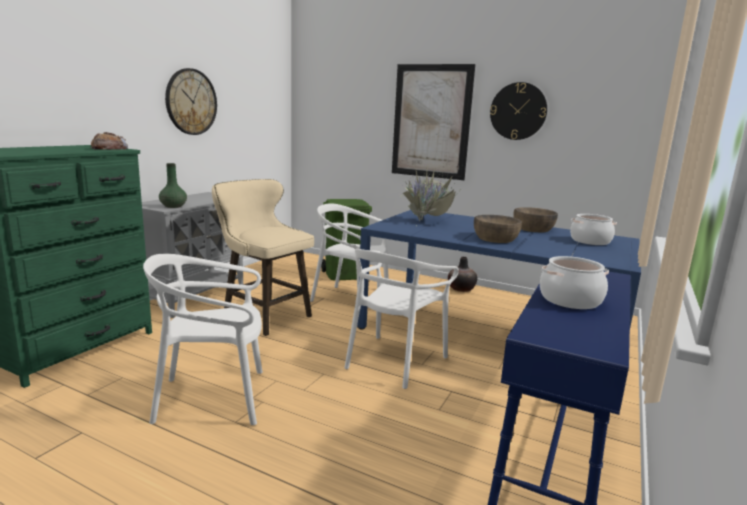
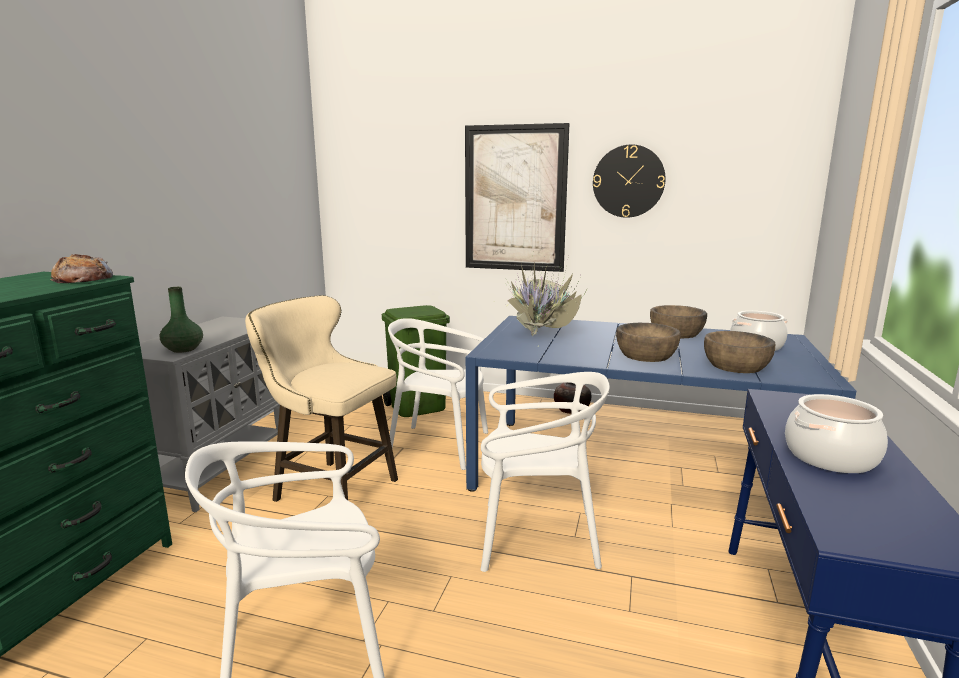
camera: 10 degrees left, 0 degrees up
(191, 102) = (188, 191): wall clock -> none
(394, 361) = (537, 537): white chair -> white chair turned 105 degrees counterclockwise
(560, 250) = (736, 365): none -> brown bowl

